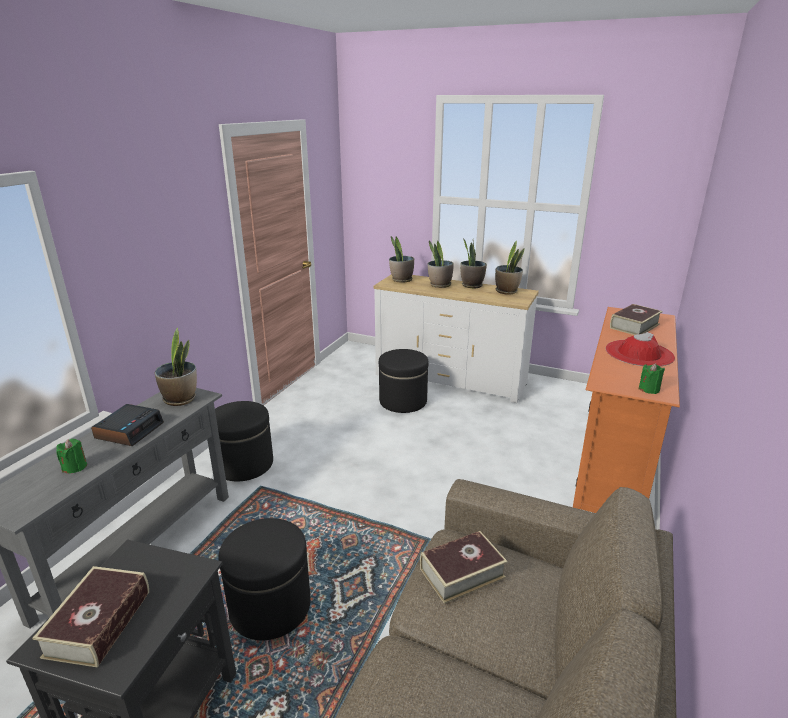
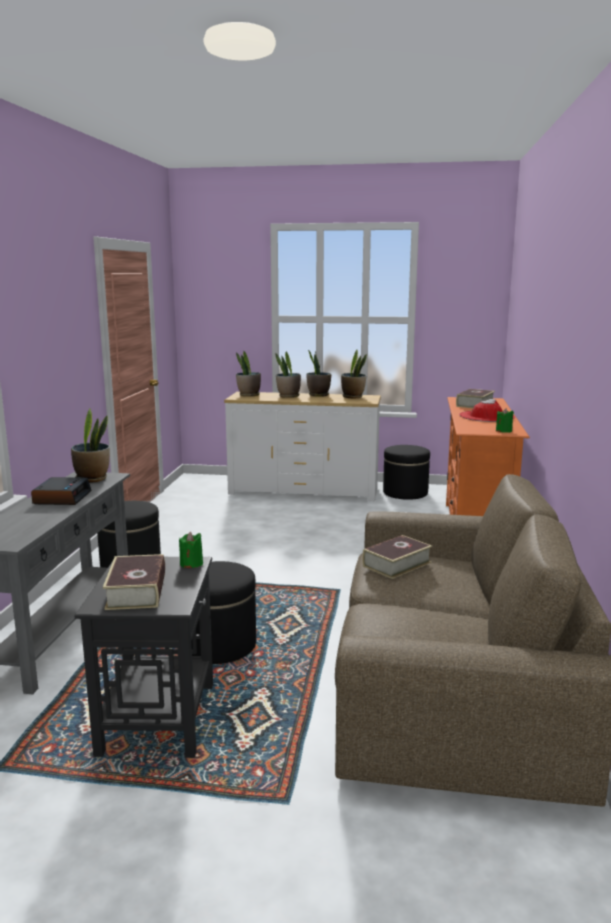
camera: 15 degrees left, 10 degrees down
(75, 467) = (32, 519): green candle -> green candle (191, 564)
(403, 401) = (266, 510): black ottoman -> black ottoman (405, 493)

